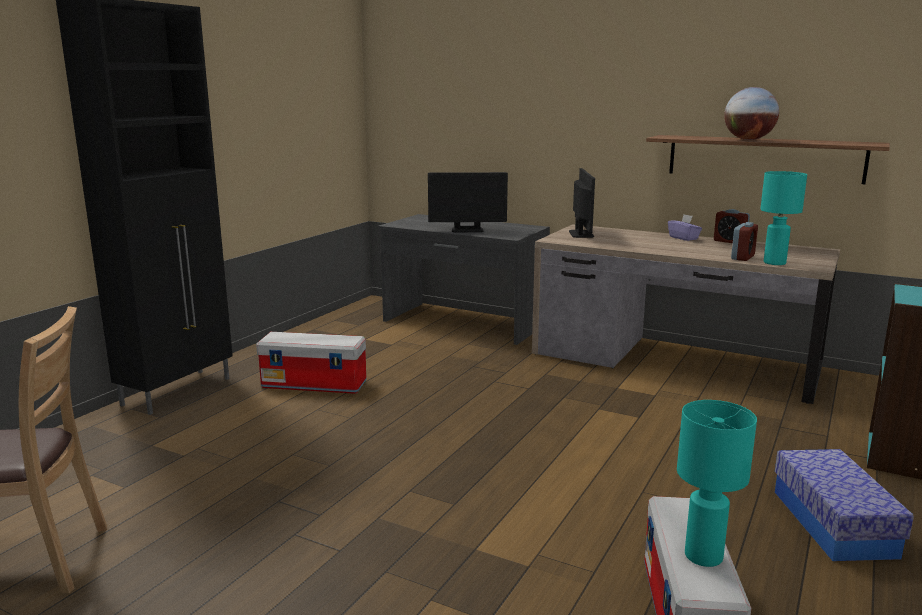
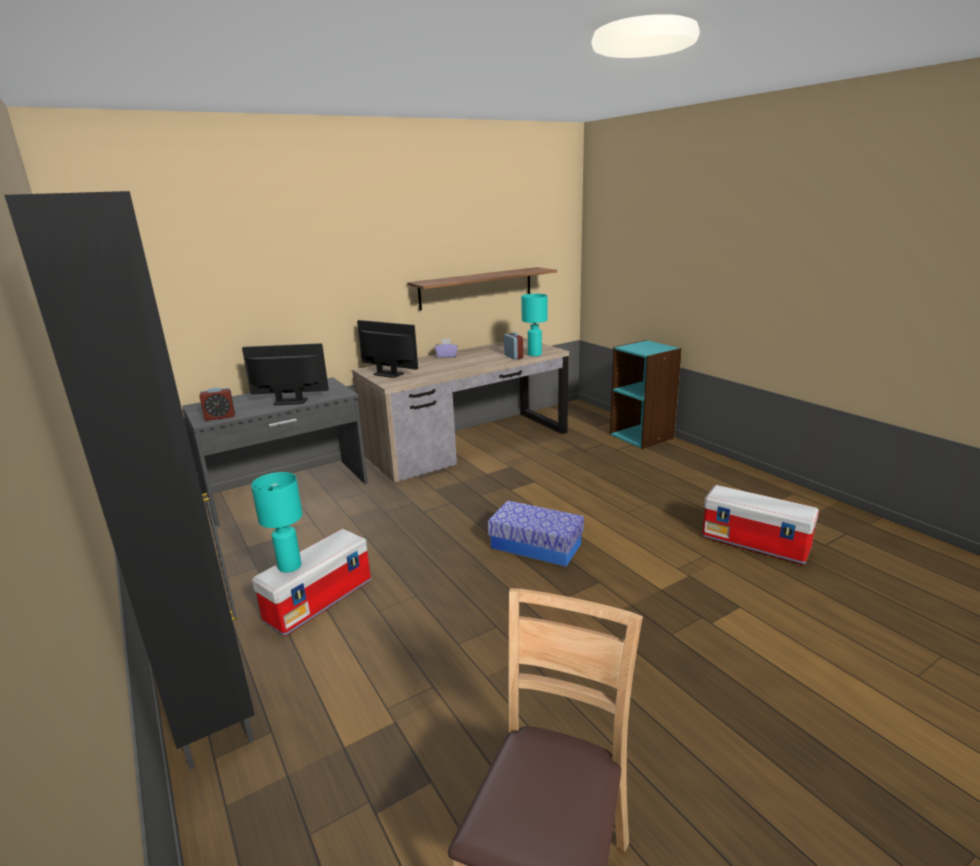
camera: 60 degrees left, 5 degrees up
(467, 230) = (290, 401): monitor -> monitor turned 120 degrees counterclockwise
(702, 556) = (774, 503): turquoise table lamp -> turquoise table lamp (289, 566)
(730, 241) = (473, 350): alarm clock -> alarm clock (220, 417)
(748, 139) = (480, 276): globe -> none
(832, 523) = (687, 476): storage box -> storage box (535, 546)

